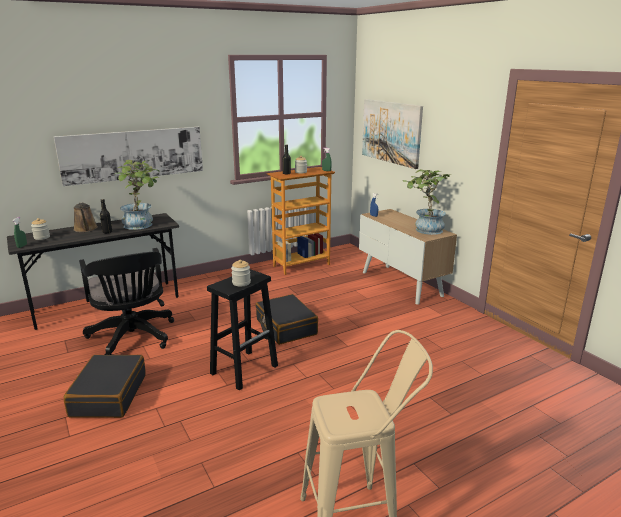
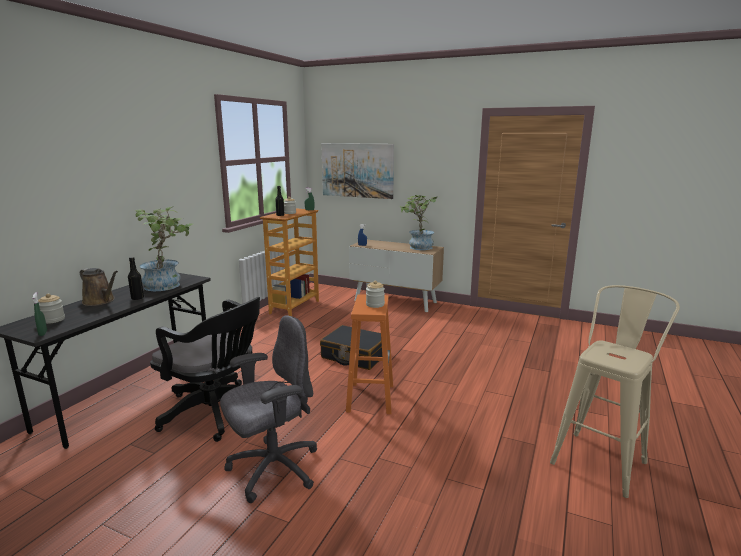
camera: 35 degrees left, 5 degrees down
(108, 395) = (272, 469): black suitcase -> grey office chair
(133, 154) = (135, 204): picture -> none
(245, 369) = (370, 397): black stool -> orange stool

